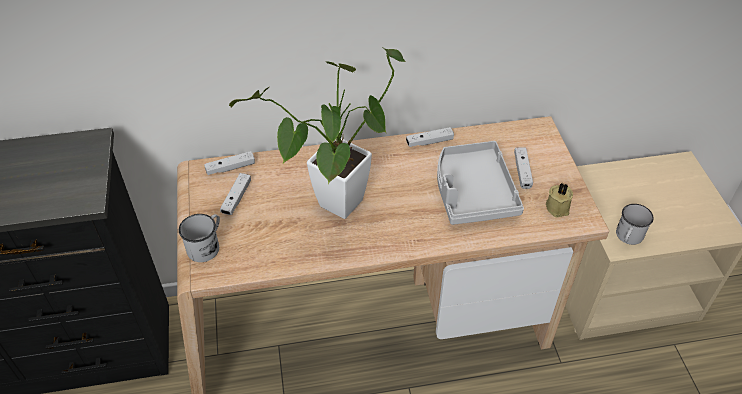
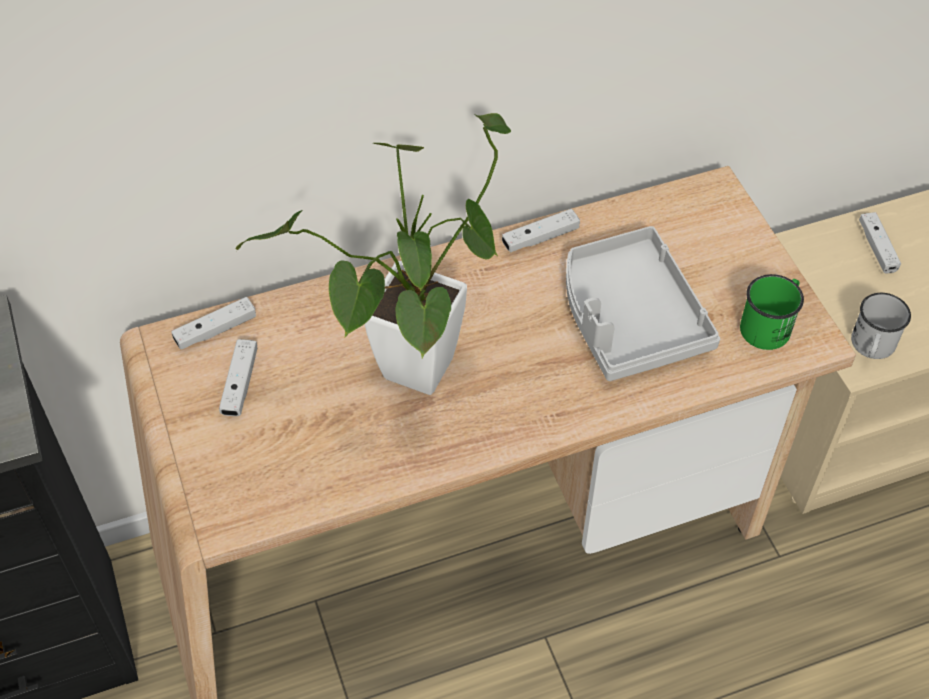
camera: 10 degrees left, 5 degrees up
(207, 246) = (210, 476): white mug -> none
(522, 171) = (701, 270): white game controller -> white game controller (877, 248)
(558, 207) = (770, 325): beige candle -> green mug

